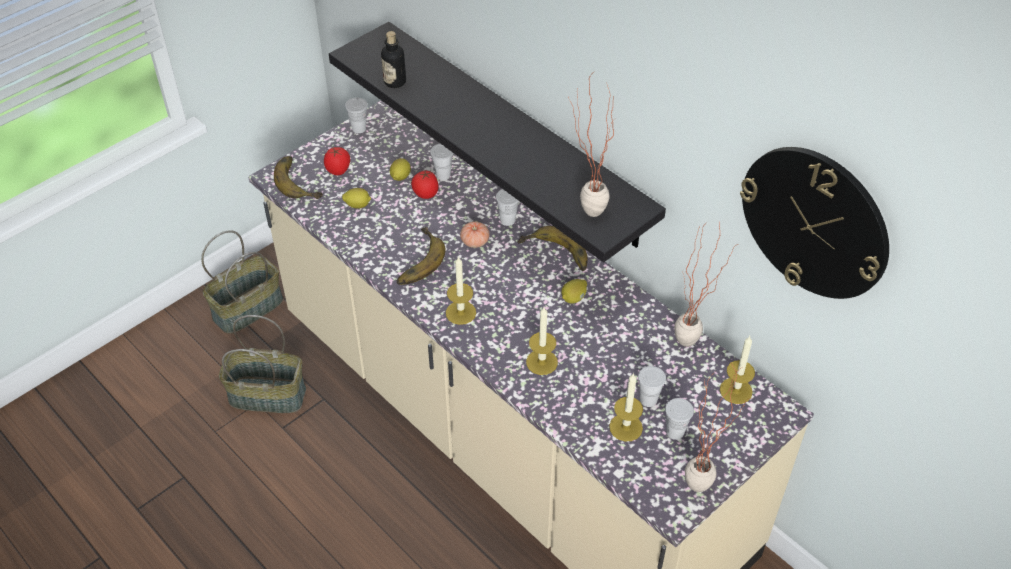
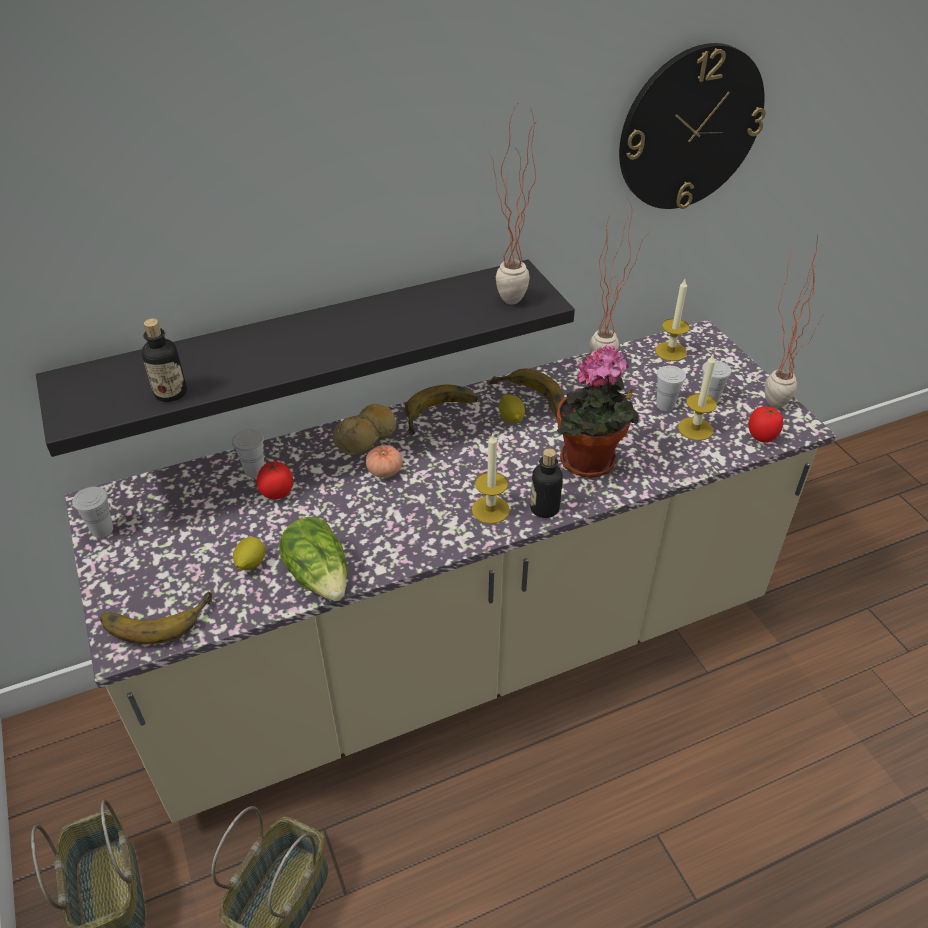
camera: 70 degrees left, 5 degrees down
(338, 170) = (168, 569): tomato -> tomato (761, 436)
(360, 242) = (320, 576): none -> lettuce
(400, 177) = (229, 510): lemon -> none
(415, 261) = (385, 530): banana -> banana (529, 401)
(476, 344) = (544, 508): none -> bottle
(507, 220) = (367, 436): white cup -> bread
(541, 362) = (590, 464): candle -> potted plant

